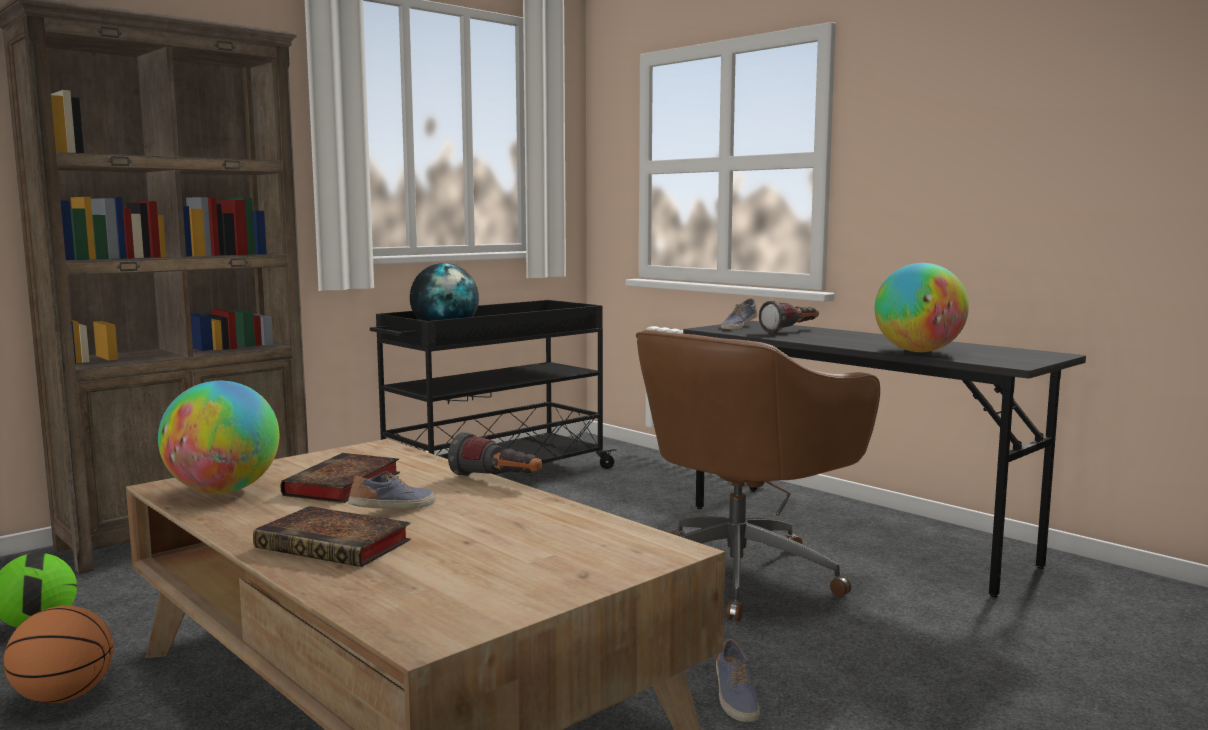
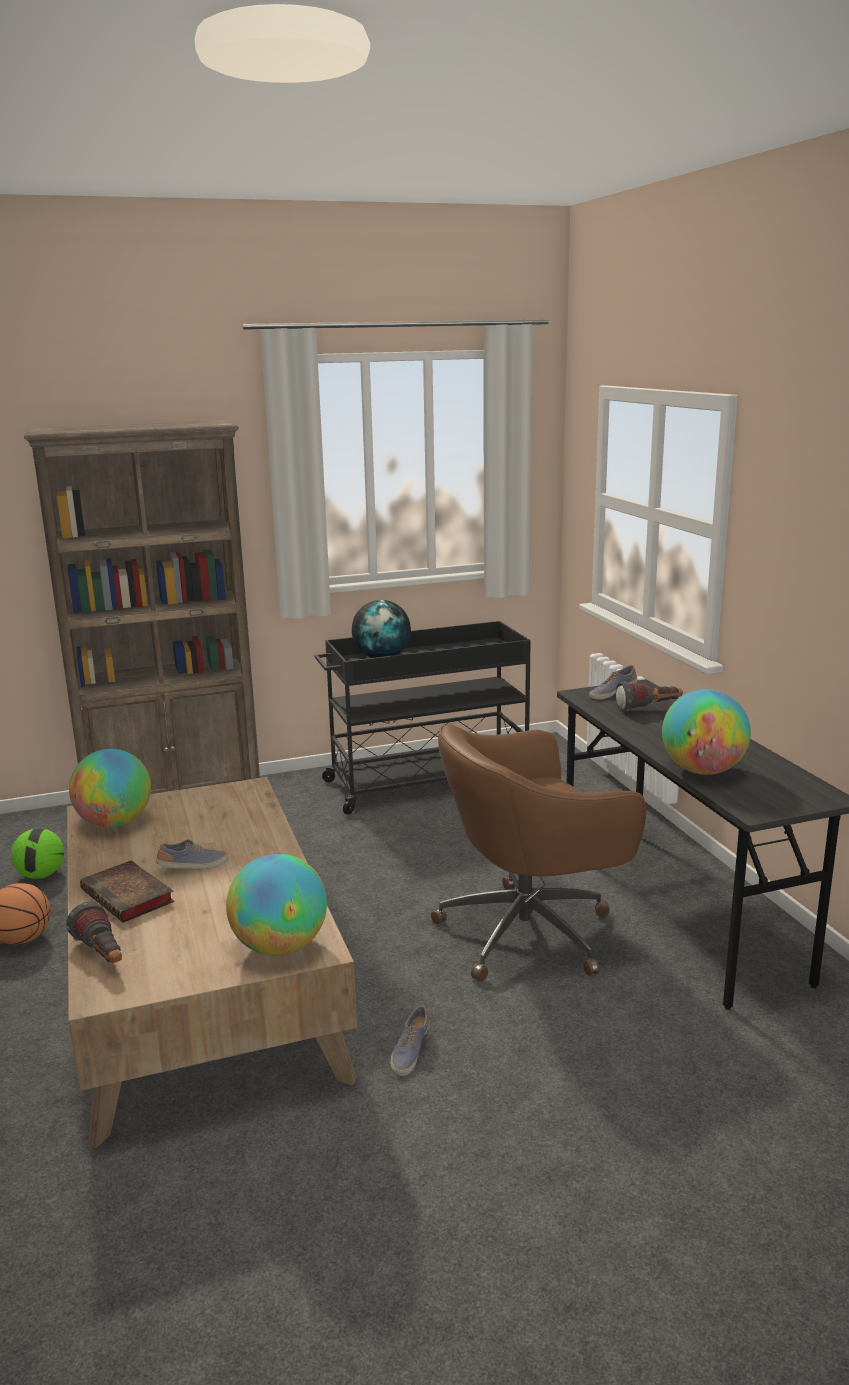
camera: 25 degrees right, 10 degrees up
(342, 486) = (187, 832): book -> none
(497, 481) = (288, 846): flashlight -> flashlight (102, 955)
(616, 554) = (280, 947): none -> globe

